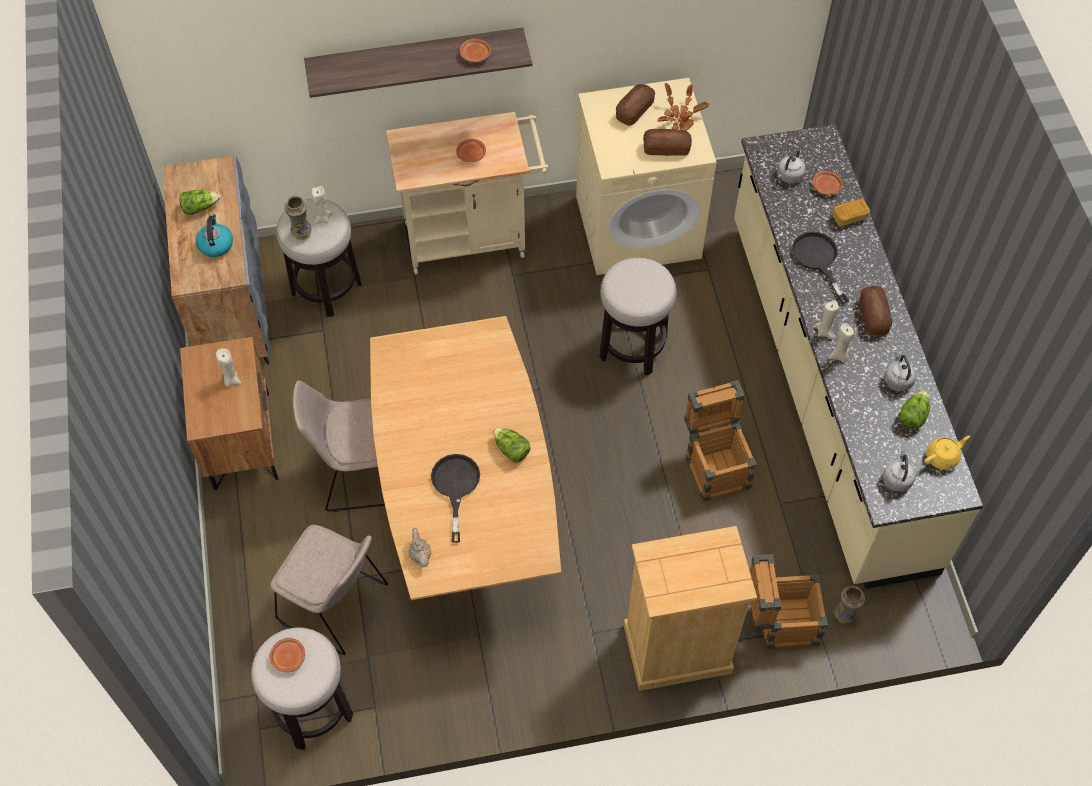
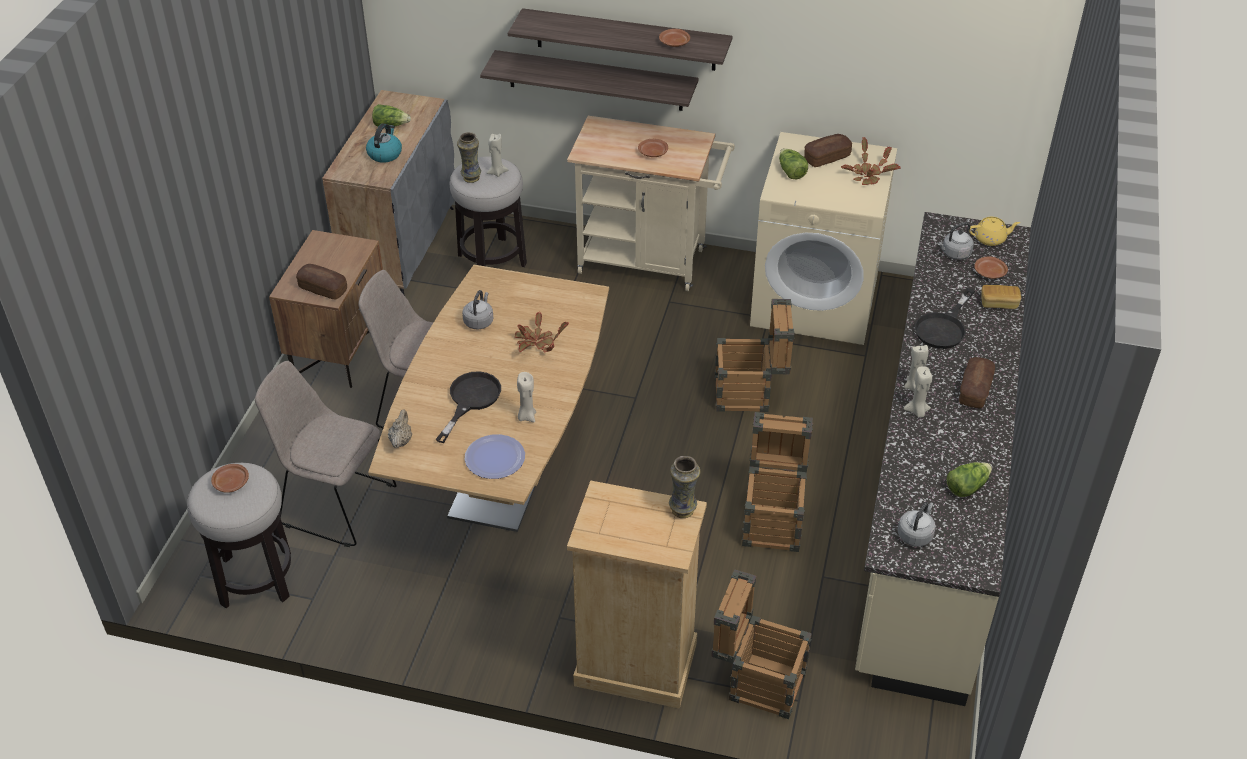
camera: 25 degrees right, 15 degrees down
(231, 380) = (337, 265): beige candle -> beige candle (526, 416)
(336, 605) = (334, 503): beige chair -> beige chair turned 150 degrees clockwise
(388, 98) = (595, 80): none -> shelf
(477, 402) = (536, 343): none -> potted plant
(511, 450) = (542, 389): lettuce -> lettuce (791, 172)
(512, 538) = (495, 458): none -> plate
(633, 347) = (750, 394): stool -> crate
(666, 148) = (839, 194): bread -> bread (323, 289)
(818, 260) = (944, 327): black frying pan -> black frying pan turned 150 degrees counterclockwise
(844, 615) = (833, 702): vase -> vase (683, 510)
(897, 379) = (969, 451): grey kettle -> grey kettle (479, 321)
(942, 457) = (979, 533): yellow teapot -> yellow teapot (990, 239)

